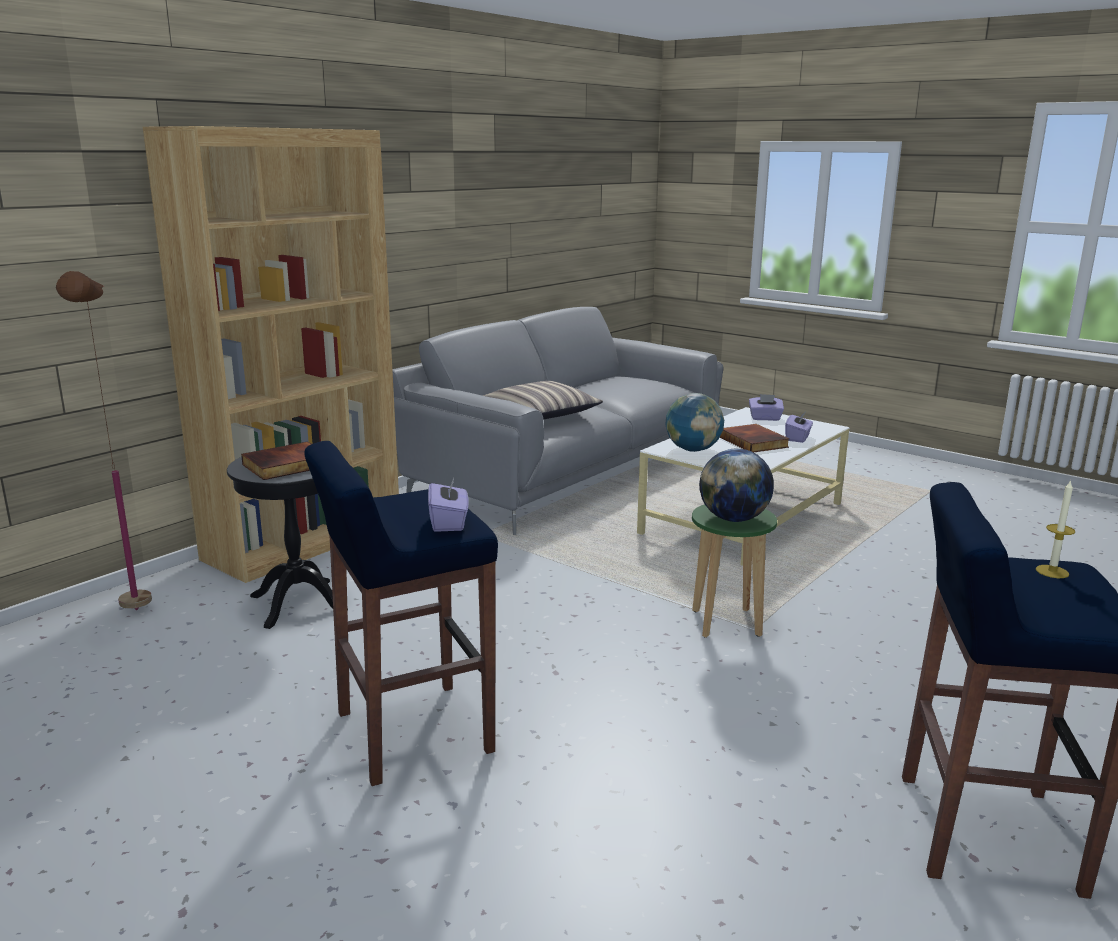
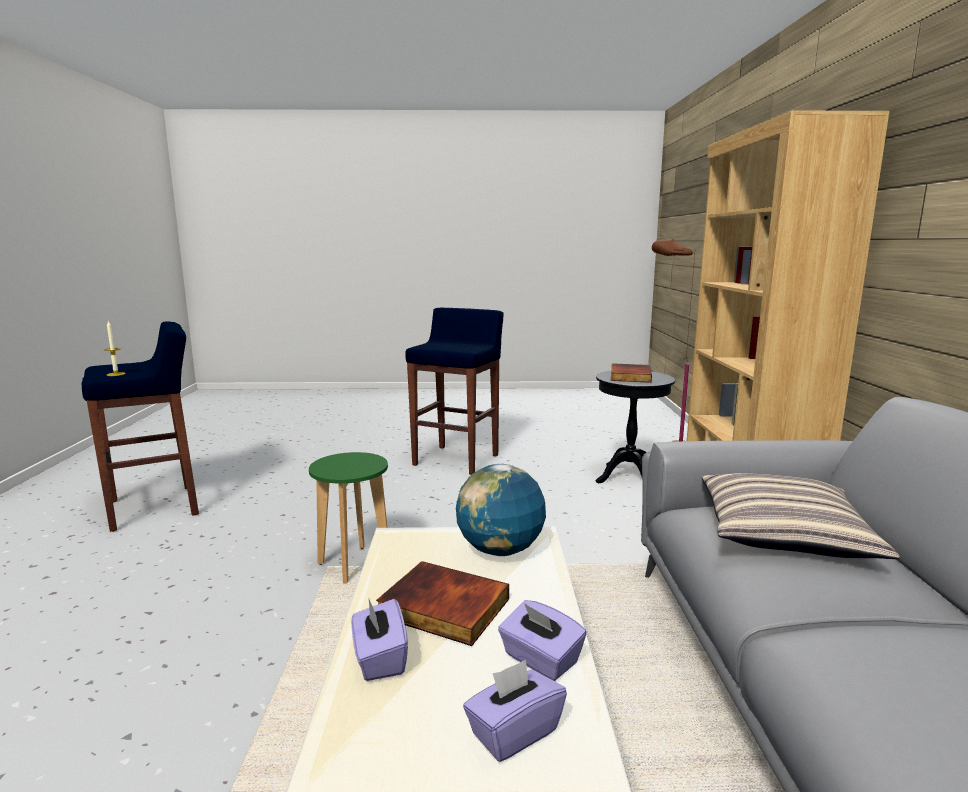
camera: 140 degrees right, 5 degrees down
(449, 522) = (432, 346): purple tissue box -> purple tissue box (540, 659)
(734, 519) = (346, 462): globe -> none

